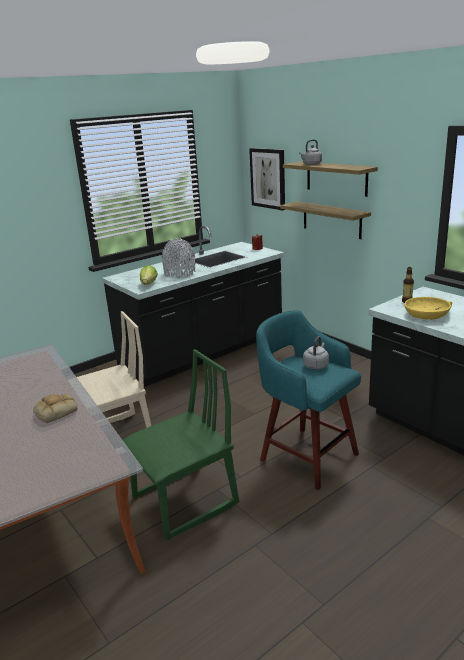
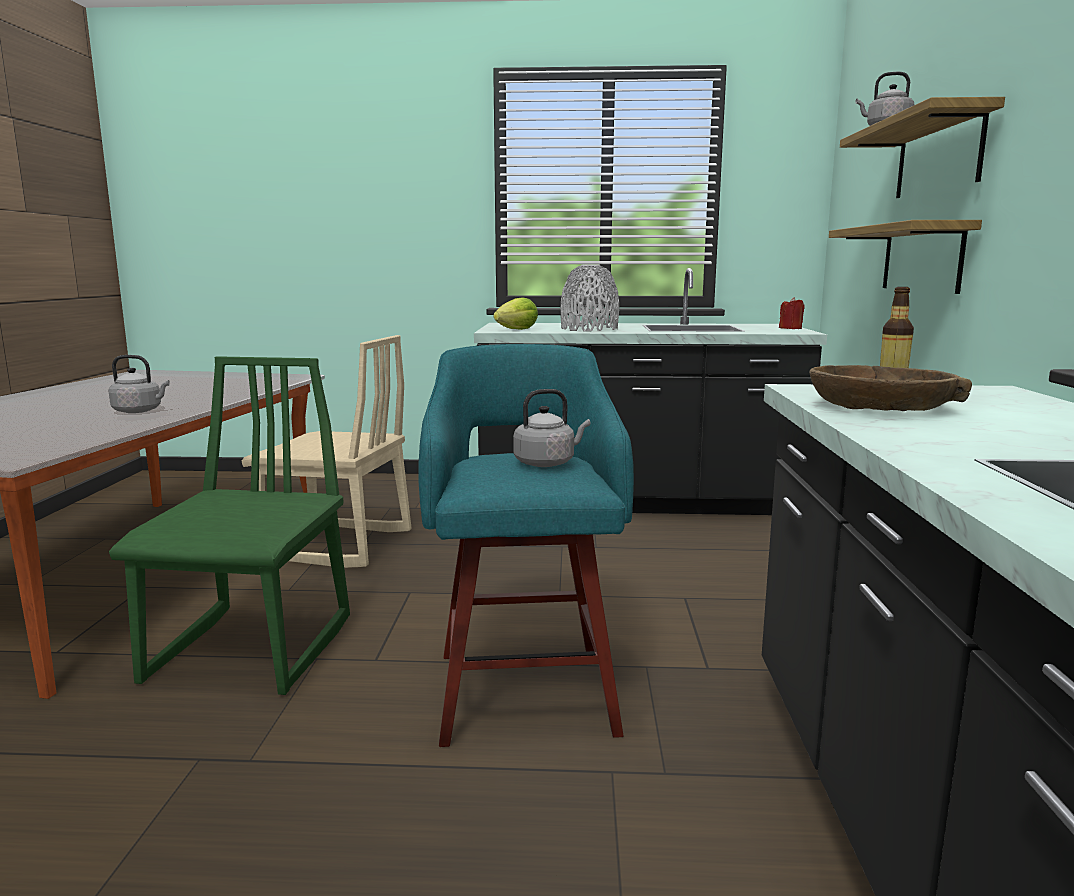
camera: 40 degrees right, 10 degrees down
(56, 411) = (140, 411): bread -> grey kettle
(185, 501) = (253, 650): green chair -> green chair turned 90 degrees counterclockwise
(268, 178) = (853, 195): picture -> none
(426, 314) = (880, 406): yellow bowl -> brown bowl

